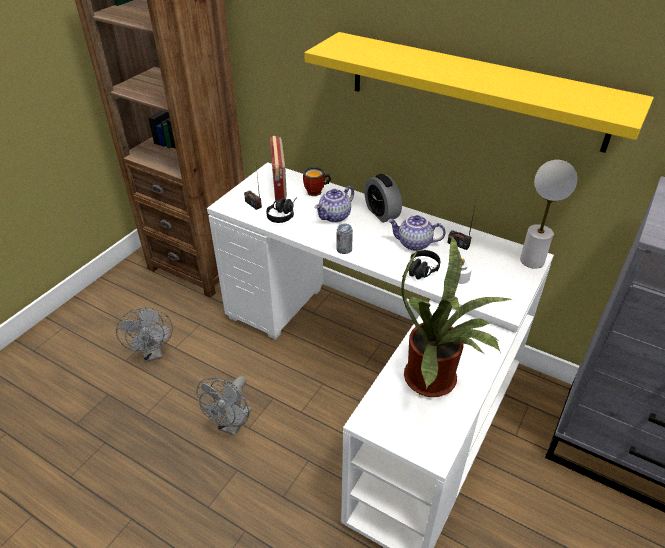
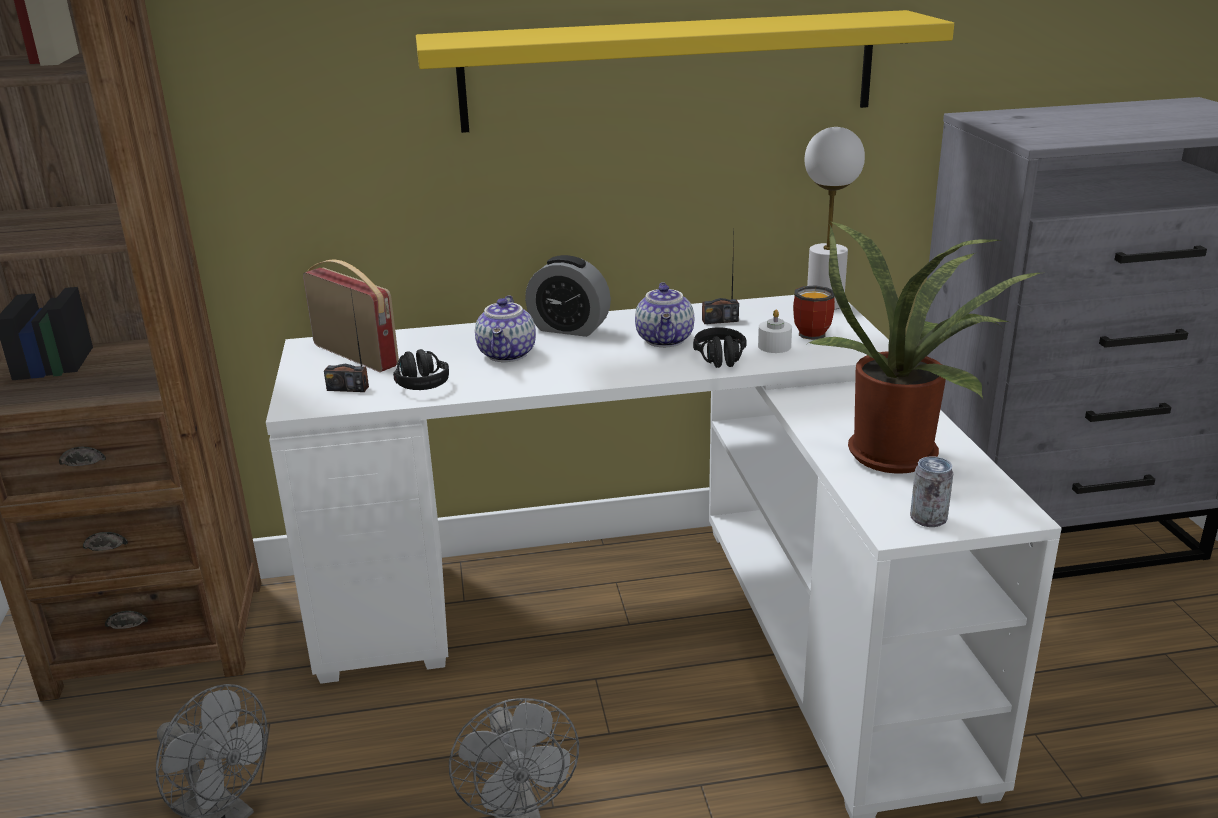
camera: 40 degrees left, 15 degrees down
(317, 192) = (433, 341): mug -> mug (815, 332)
(344, 249) = (582, 379): can -> can (928, 519)
(414, 244) = (666, 340): teapot -> teapot turned 60 degrees counterclockwise

